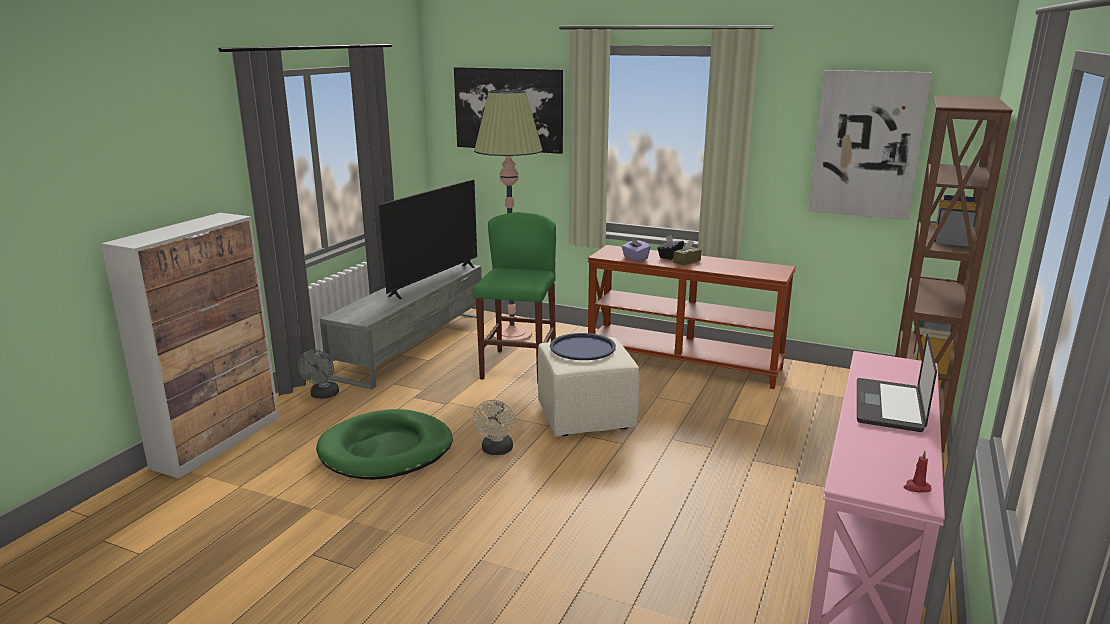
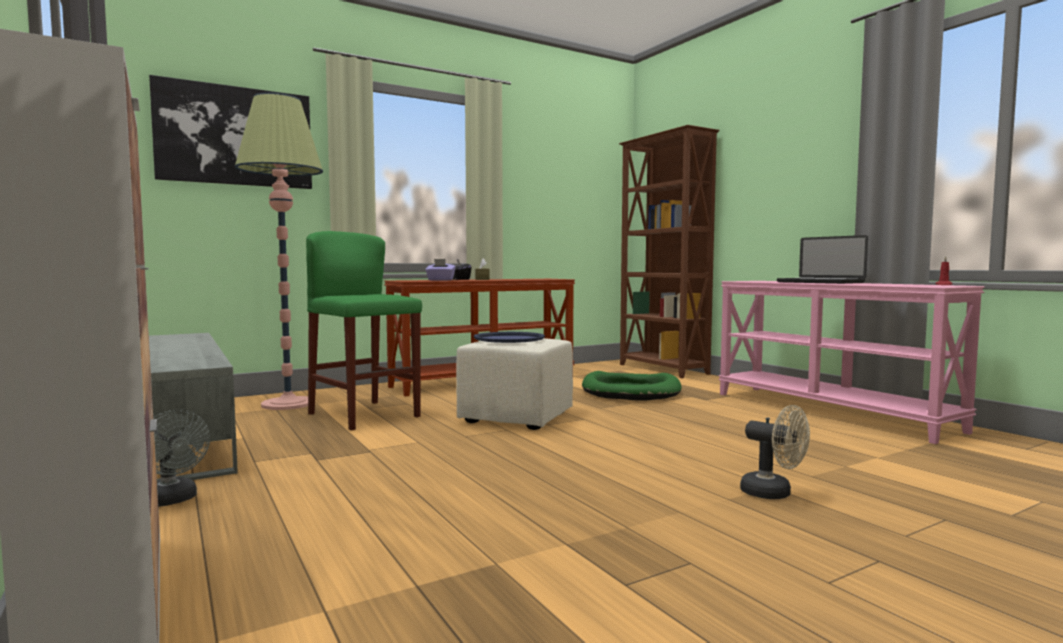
camera: 55 degrees left, 15 degrees down
(386, 450) = (419, 494): green dog bed -> green dog bed (631, 391)
(433, 281) = (189, 342): television -> none
(496, 451) = (520, 453): beige fan -> beige fan (774, 493)
(867, 144) = (570, 183): picture -> none

